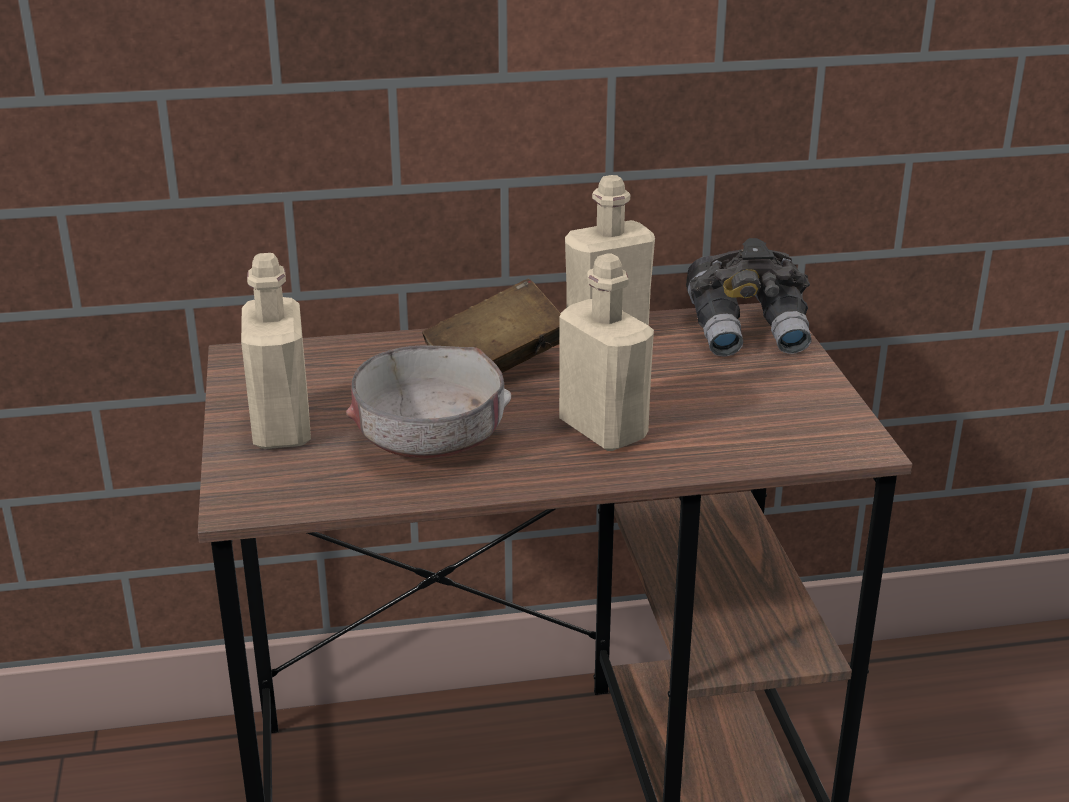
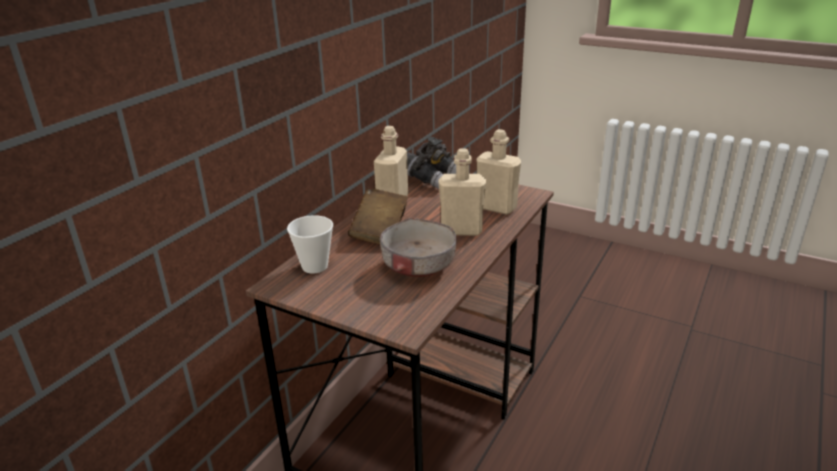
camera: 50 degrees left, 0 degrees up
(281, 428) = (357, 297): beige bottle -> beige bottle (496, 207)
(326, 362) = (314, 266): none -> cup

